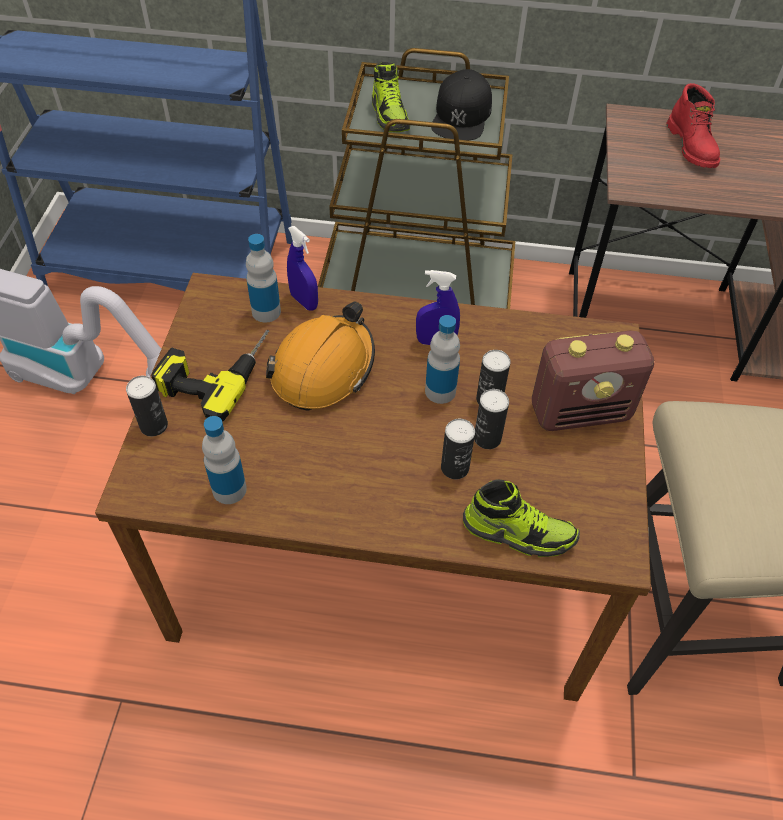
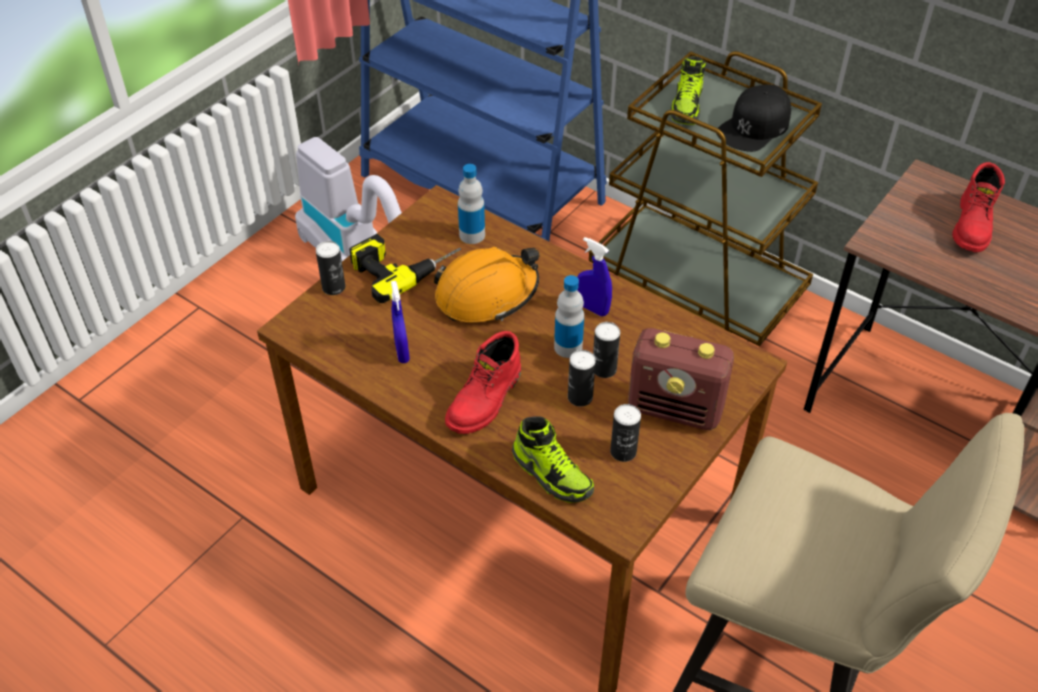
camera: 30 degrees right, 5 degrees down
(229, 489) = (357, 353): bottle -> none
(304, 301) = (507, 238): blue spray bottle -> blue spray bottle (402, 352)
(399, 483) = (486, 400): none -> red boot
(455, 468) = (537, 407): can -> can (623, 451)

